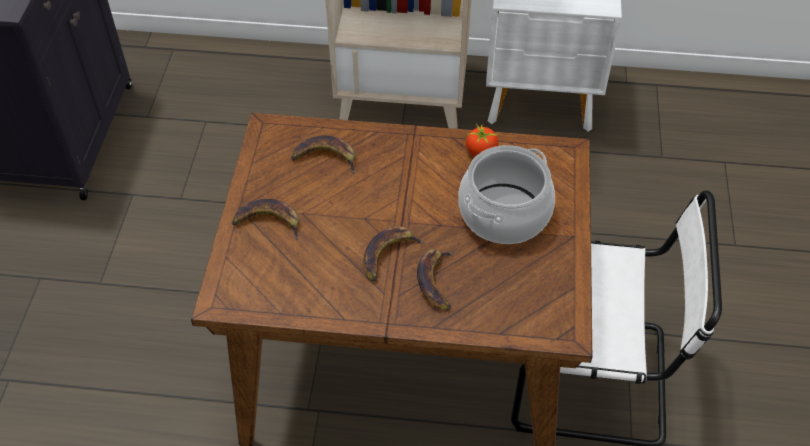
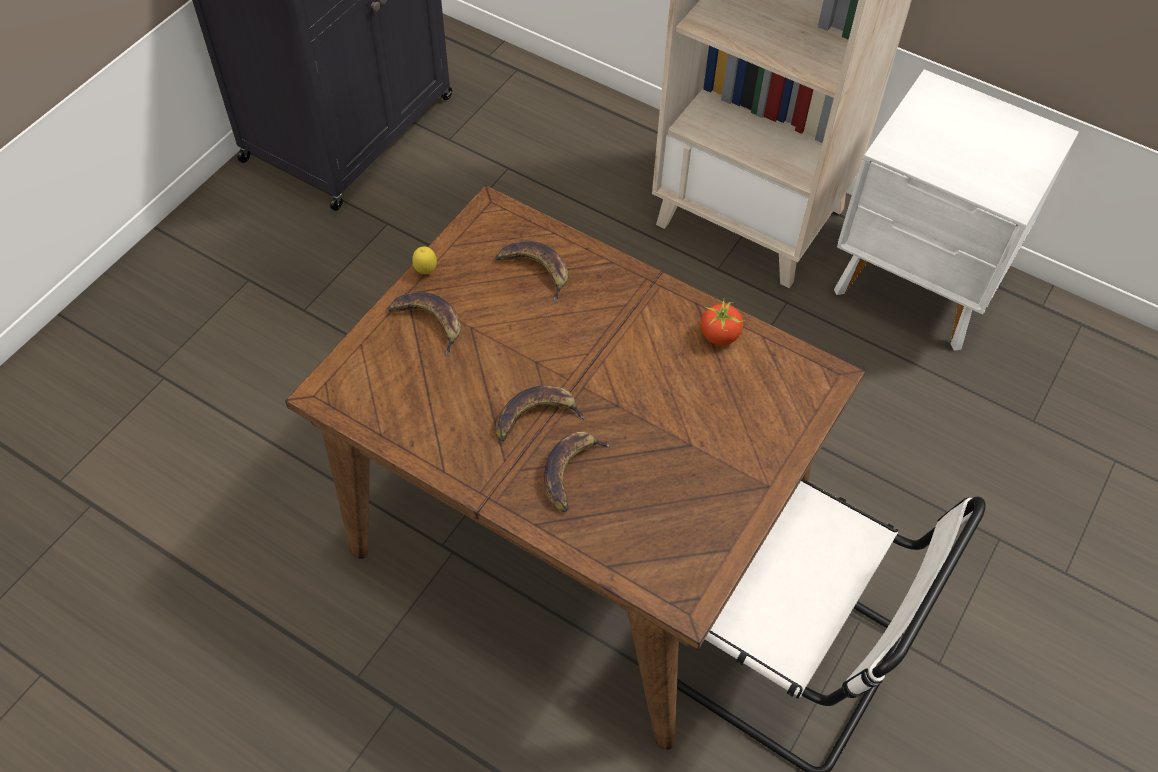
camera: 25 degrees right, 5 degrees up
(244, 187) = (426, 271): none -> lemon
(504, 213) = (700, 422): cooking pot -> none

